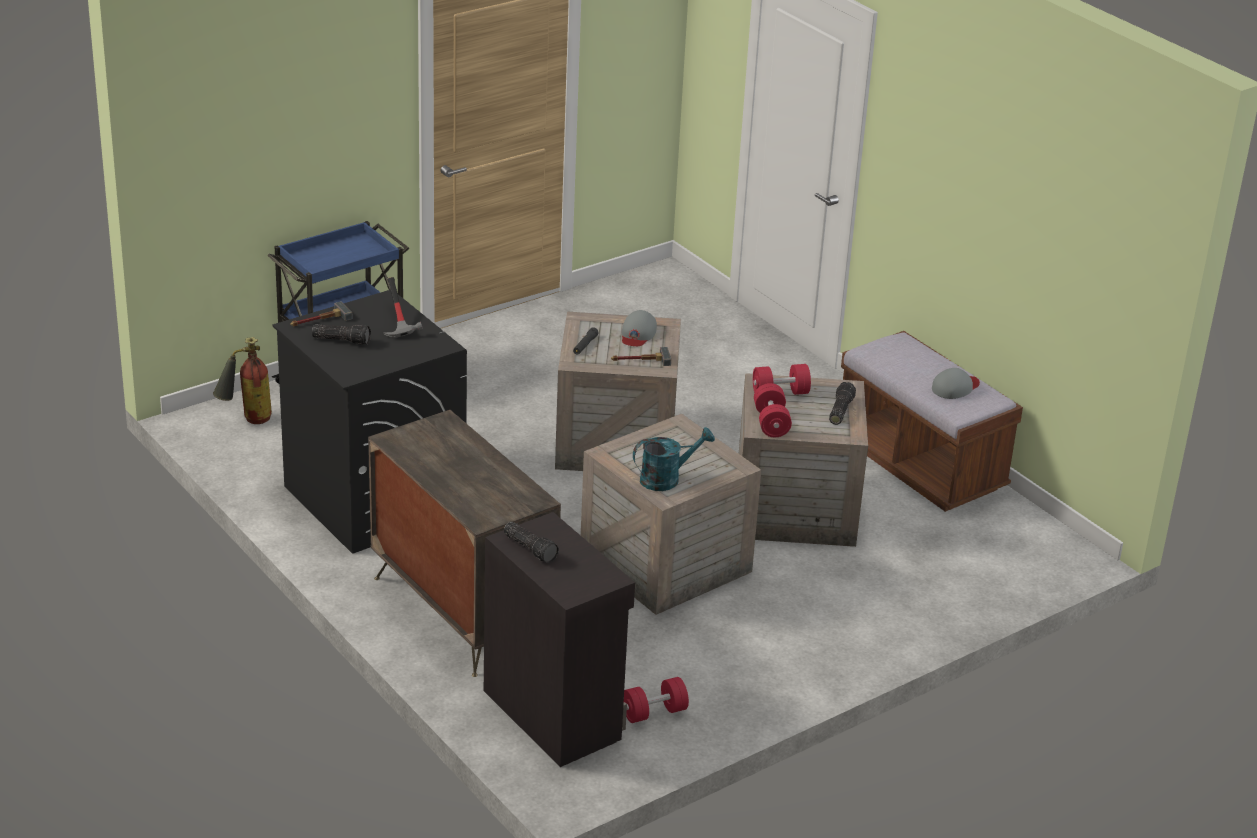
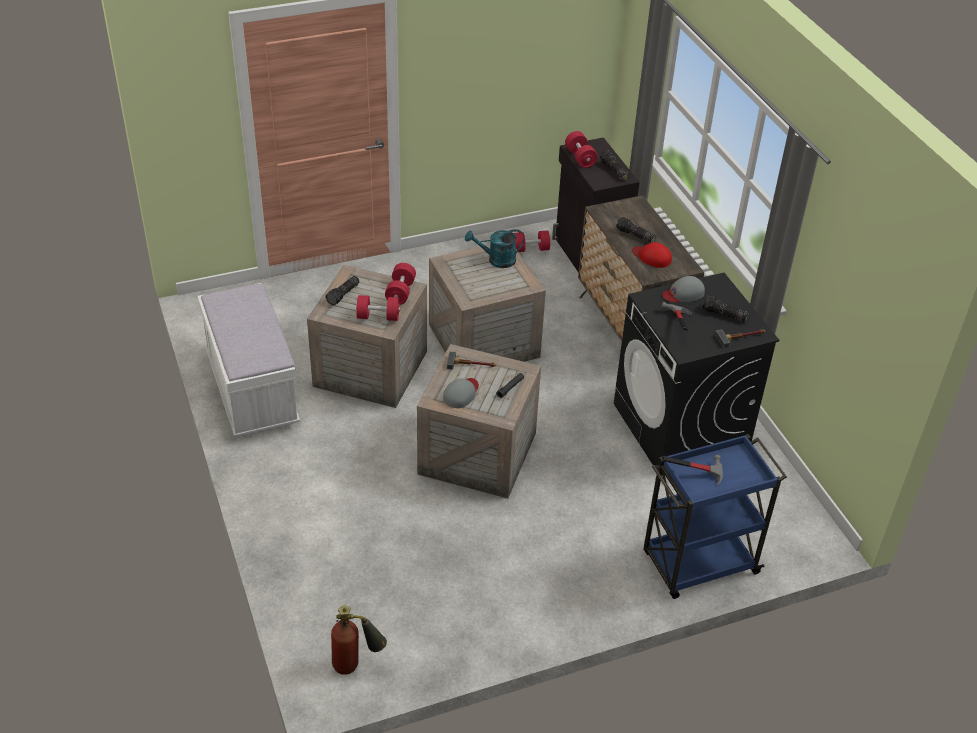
camera: 165 degrees left, 10 degrees up
(246, 420) = (783, 529): fire extinguisher -> fire extinguisher (356, 664)
(363, 253) = (694, 473): none -> hammer
(444, 445) = (652, 257): none -> red cap
(475, 470) = (635, 236): none -> flashlight
(592, 563) = (580, 158): none -> red dumbbell
(919, 465) = (252, 391): brown bench -> white bench
(955, 387) = (237, 310): grey cap -> grey cap (683, 293)

